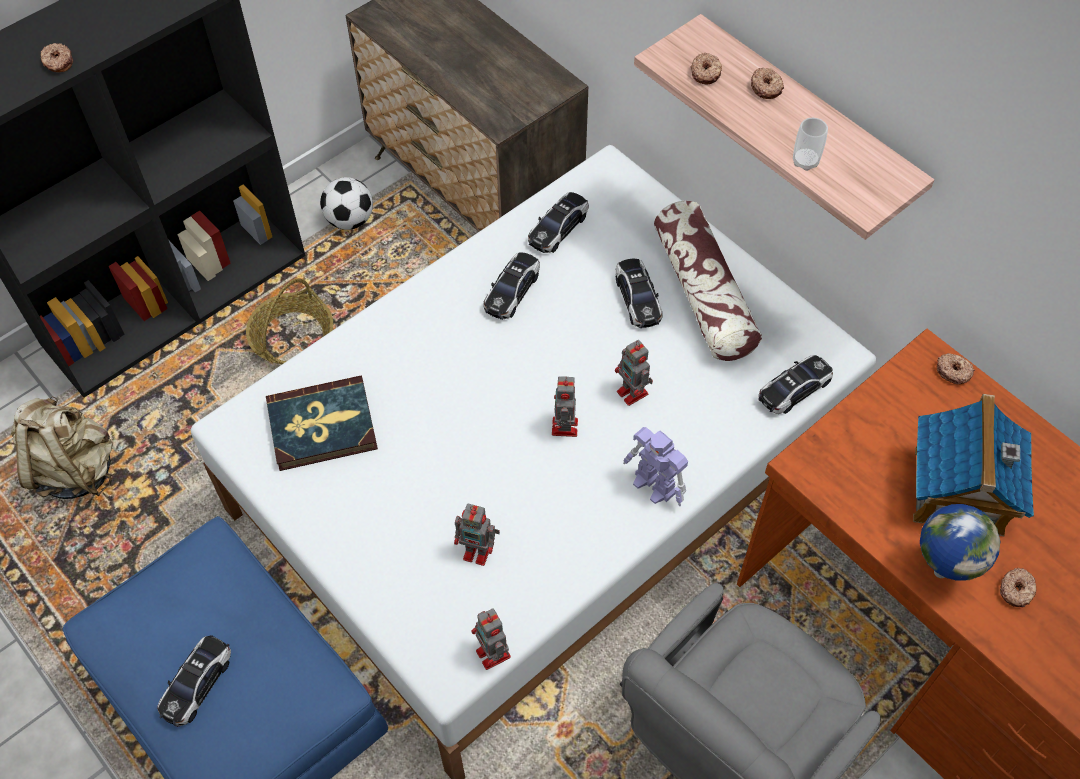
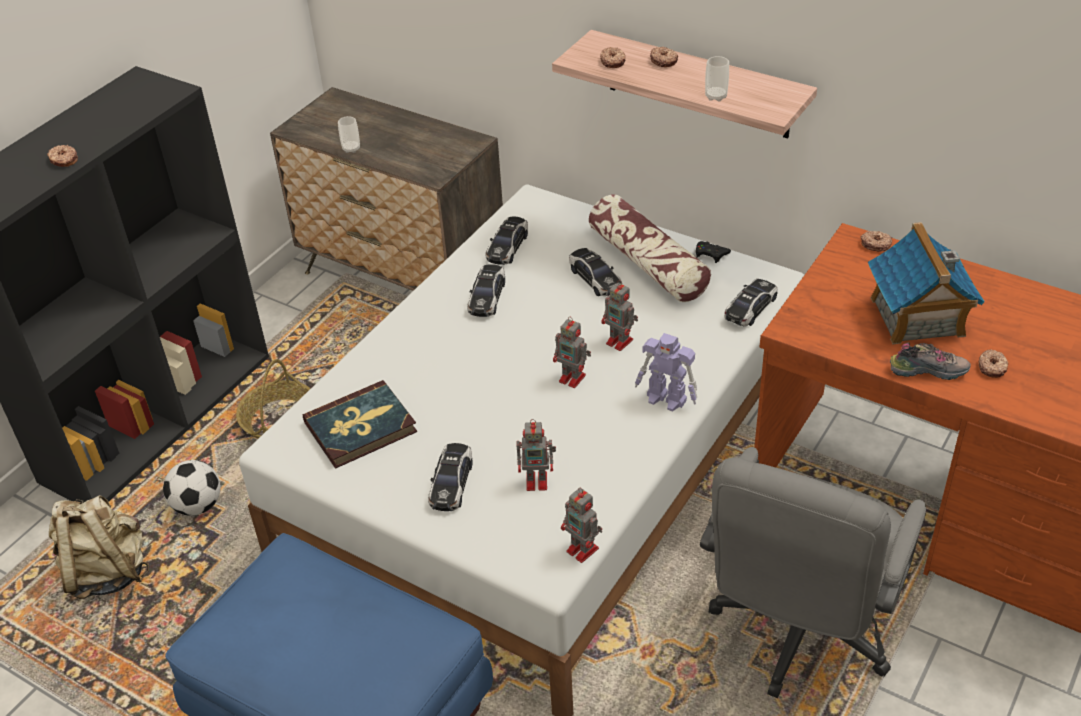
camera: 15 degrees left, 15 degrees down
(197, 684) = (316, 658): toy car -> toy car (451, 483)
(350, 220) = (300, 322): football -> football (198, 506)
(424, 61) = (351, 149): none -> cup
(564, 428) = (573, 378): toy robot -> toy robot turned 45 degrees counterclockwise
(779, 300) = (711, 254): none -> black game controller
(939, 571) = (928, 370): globe -> shoe

